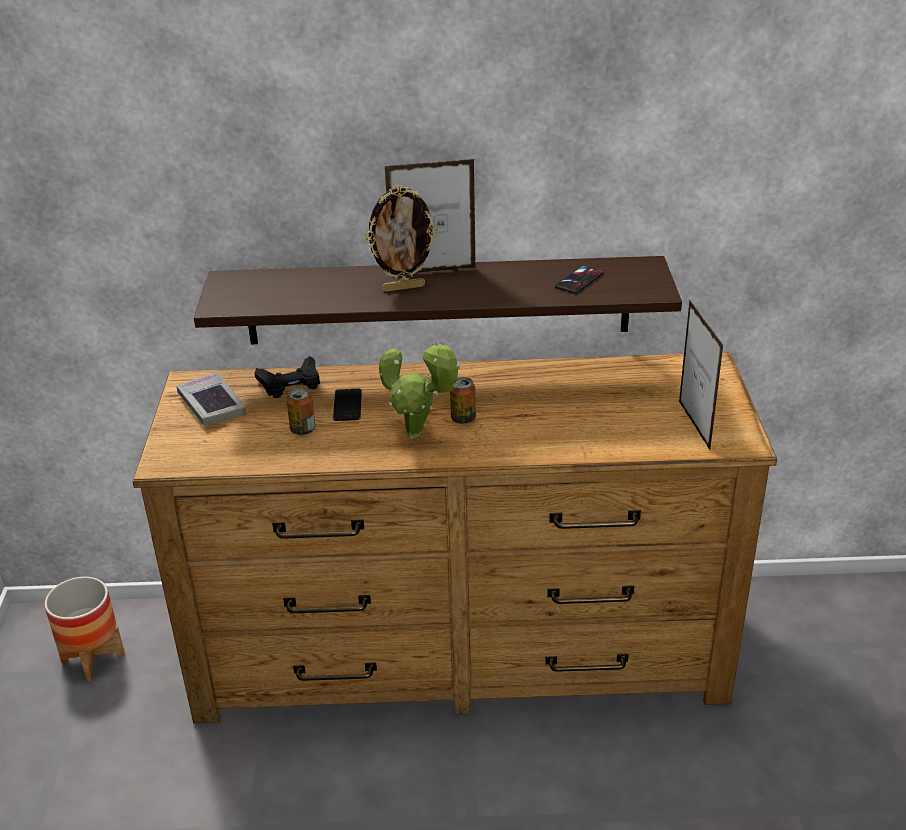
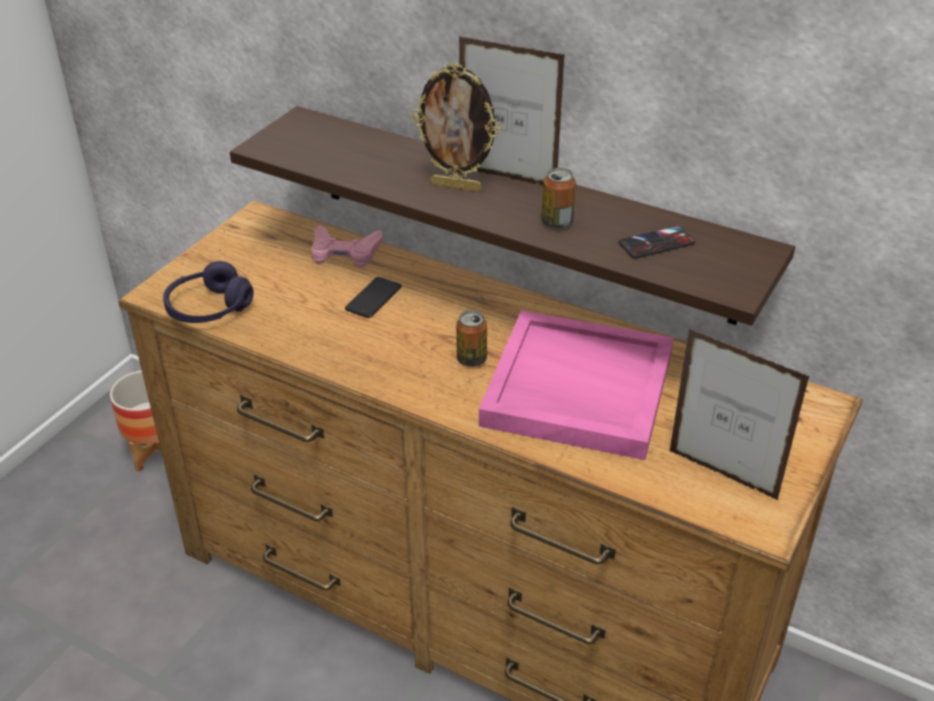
camera: 30 degrees right, 5 degrees up
(211, 405) = (254, 249): book -> none
(221, 458) = (209, 308): none -> purple headphones
(290, 383) = (344, 253): black game controller -> pink game controller
(303, 430) = (307, 308): can -> can (557, 222)
(418, 435) = (409, 359): potted plant -> none
(554, 411) = (576, 389): none -> pink tray
(693, 425) = (722, 475): picture frame -> picture frame turned 105 degrees clockwise

